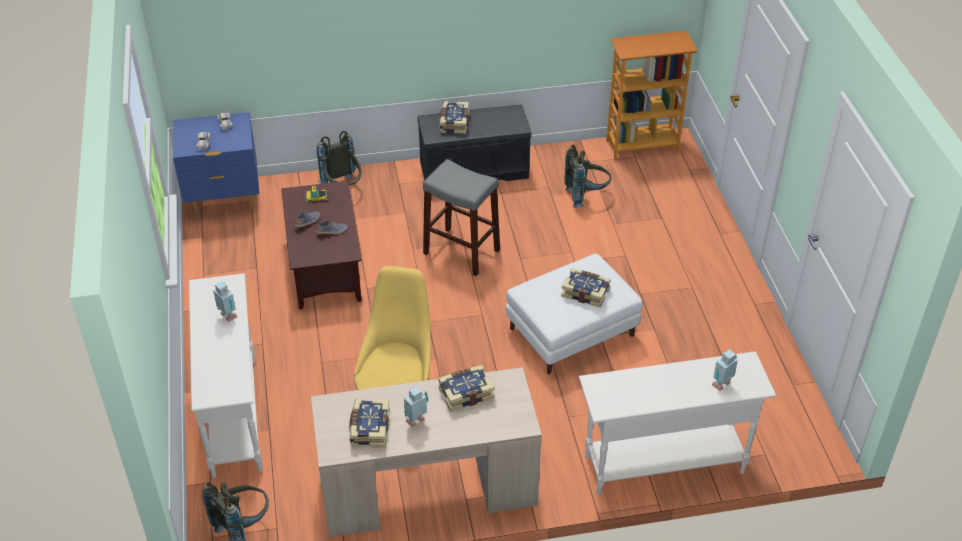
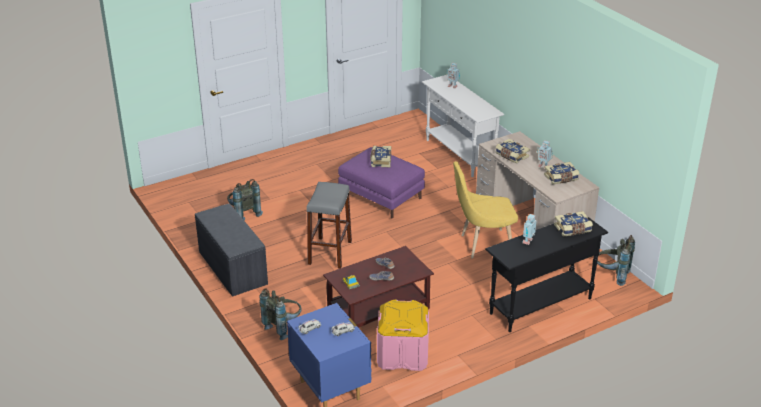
camera: 110 degrees left, 10 degrees down
(234, 416) = (540, 306): white console table -> black console table
(237, 264) = (402, 354): none -> pink storage box
(453, 123) = (233, 237): book -> book (573, 229)
(571, 333) = (382, 197): white ottoman -> purple ottoman
(642, 146) = (175, 200): bookcase -> none

